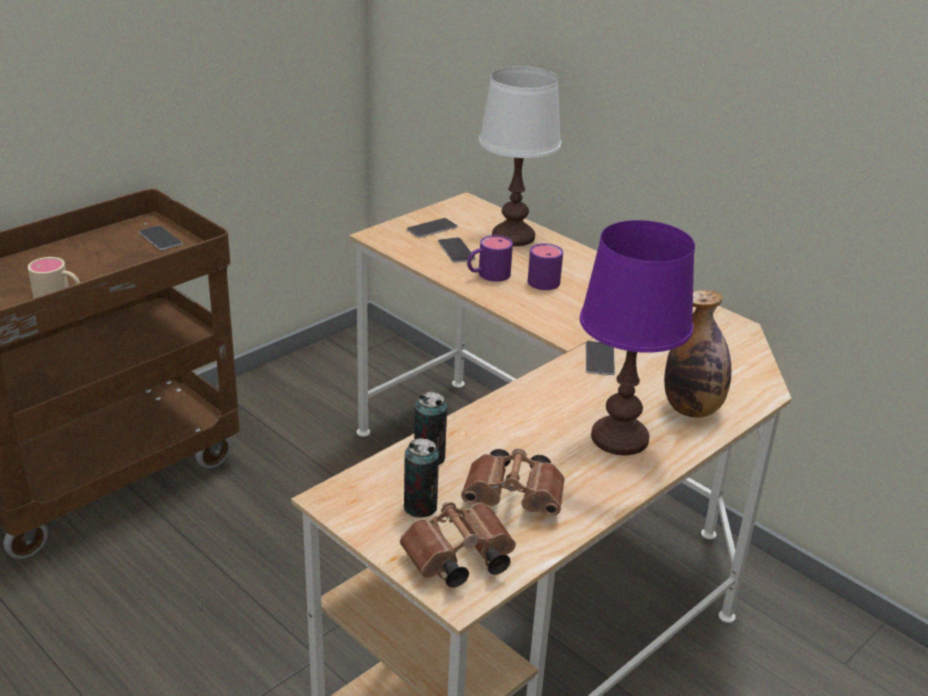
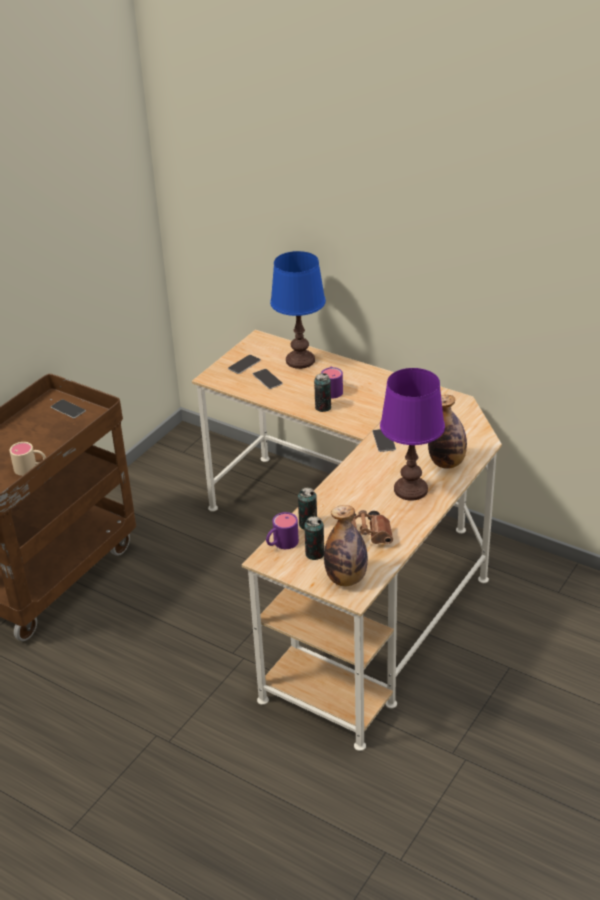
camera: 10 degrees left, 5 degrees up
(457, 561) = (346, 579): brown binoculars -> bottle
(487, 275) = (294, 394): purple mug -> purple mug (281, 543)
(512, 236) = (300, 360): white table lamp -> blue table lamp
(522, 299) = (323, 407): none -> can

